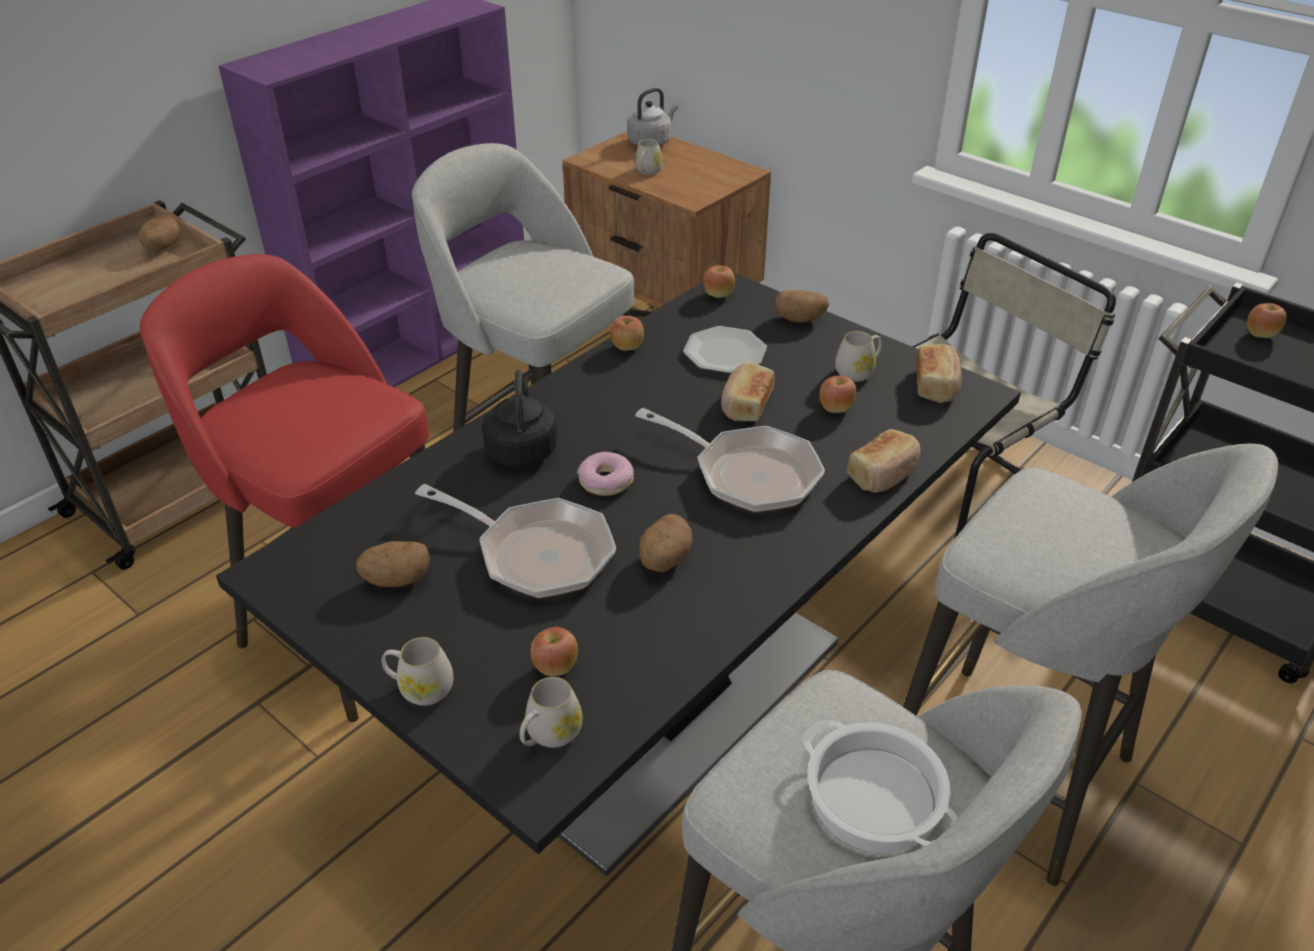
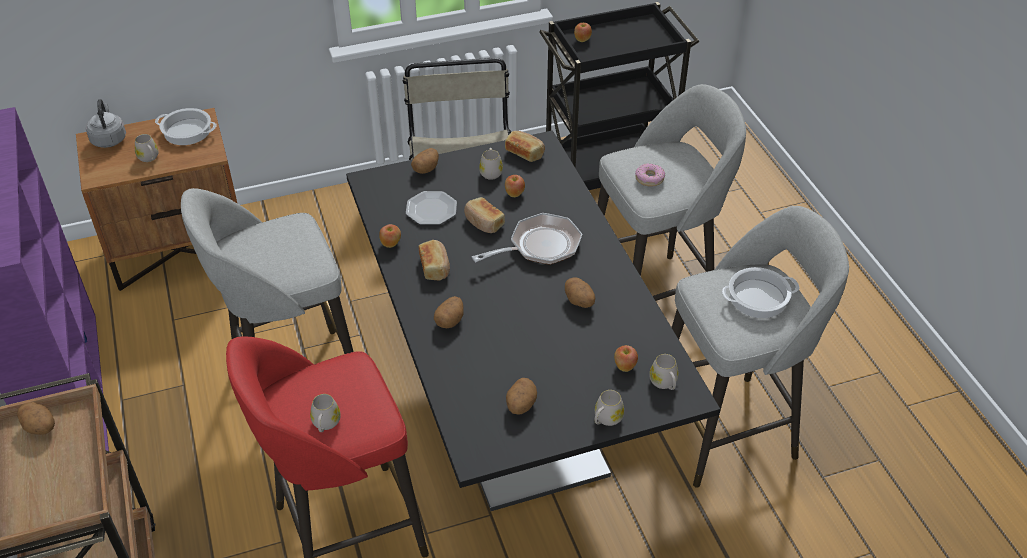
camera: 60 degrees left, 5 degrees up
(265, 420) = (325, 424): none -> white mug
(522, 449) = (450, 320): black kettle -> potato
(536, 553) = (540, 345): frying pan -> none
(606, 481) = (504, 298): donut -> donut (649, 178)
(712, 173) = (186, 131): none -> cooking pot
(718, 295) = (372, 187): apple -> none
(883, 474) = (575, 203): bread -> bread (435, 267)

